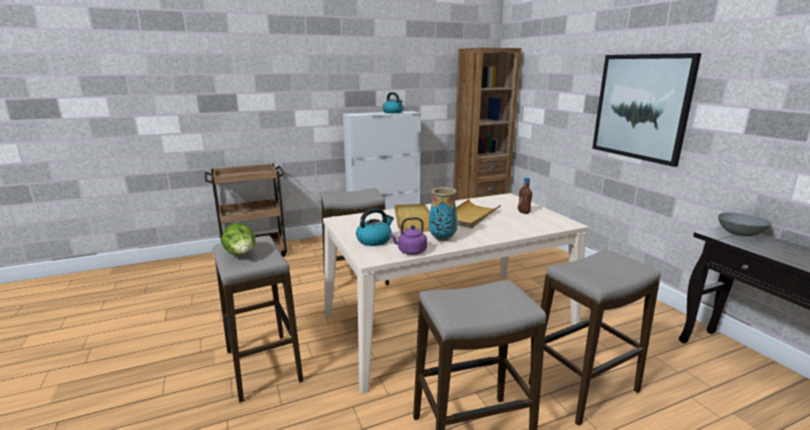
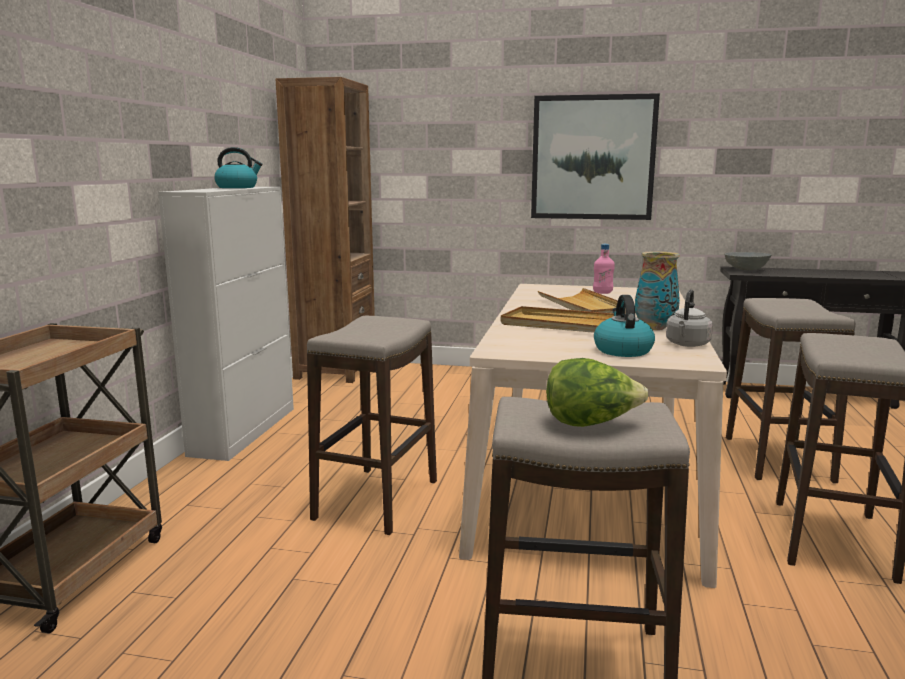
camera: 55 degrees left, 5 degrees down
(410, 251) = (687, 344): purple kettle -> grey kettle
(523, 212) = (602, 293): brown bottle -> pink bottle

